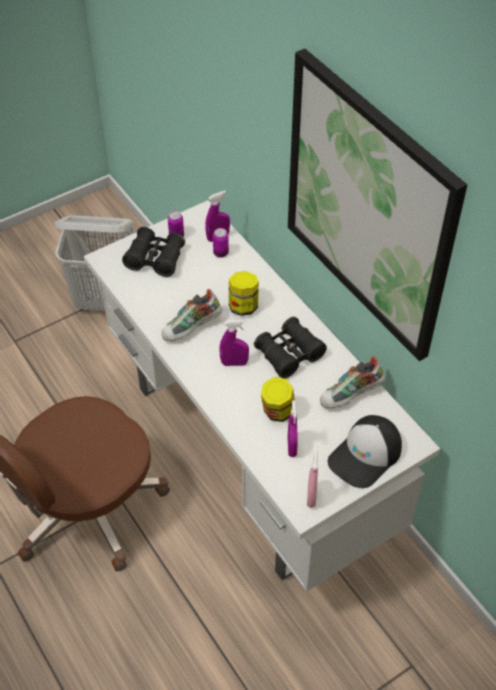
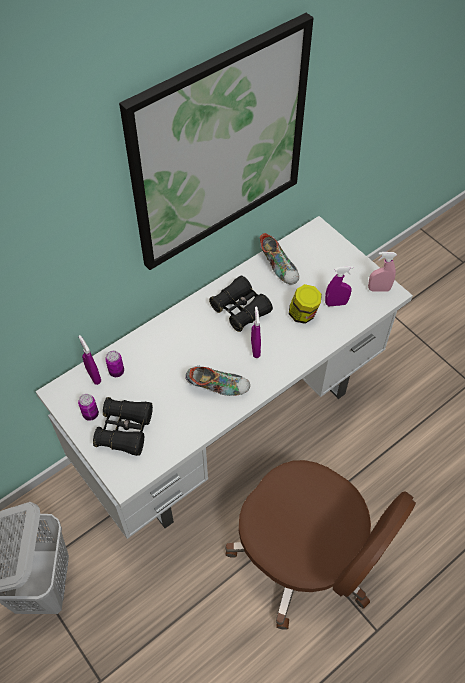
camera: 95 degrees left, 5 degrees up
(192, 328) = (218, 386): shoe -> shoe turned 45 degrees counterclockwise
(243, 306) = (186, 347): jar -> none
(365, 456) = (335, 257): cap -> none

